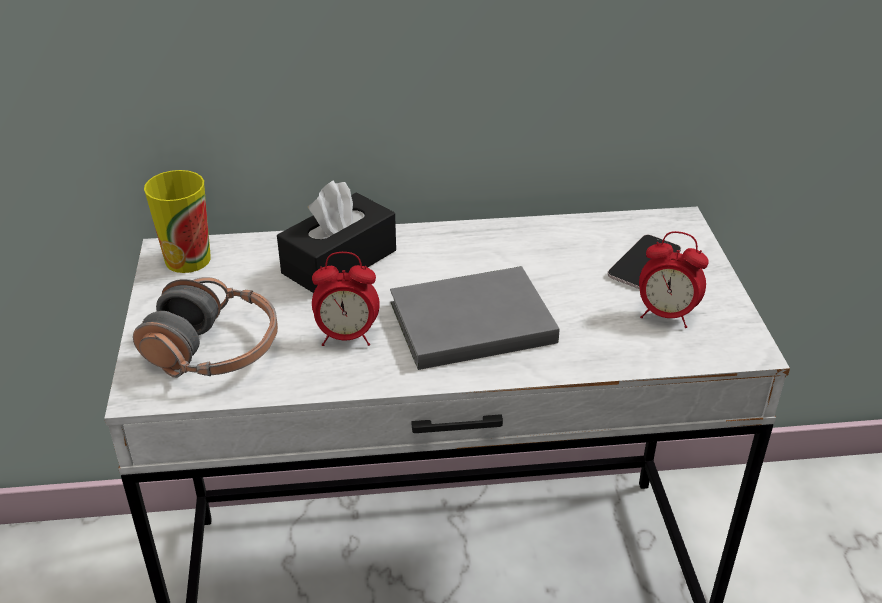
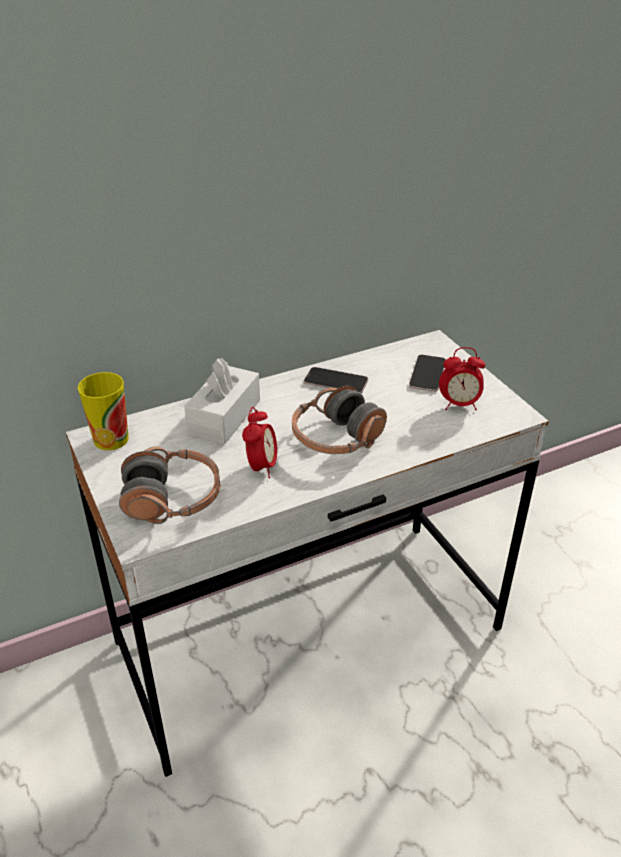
camera: 20 degrees left, 0 degrees up
(339, 262) = (224, 417): black tissue box -> white tissue box
(347, 337) = (261, 467): alarm clock -> alarm clock turned 60 degrees counterclockwise
(467, 322) = (337, 438): grey book -> headphones
(510, 247) = (336, 381): none -> phone

